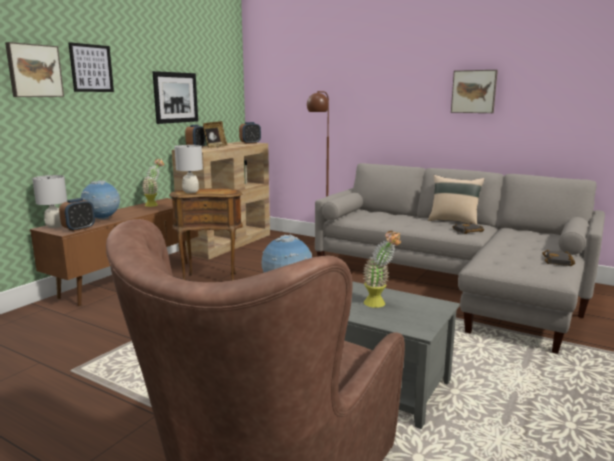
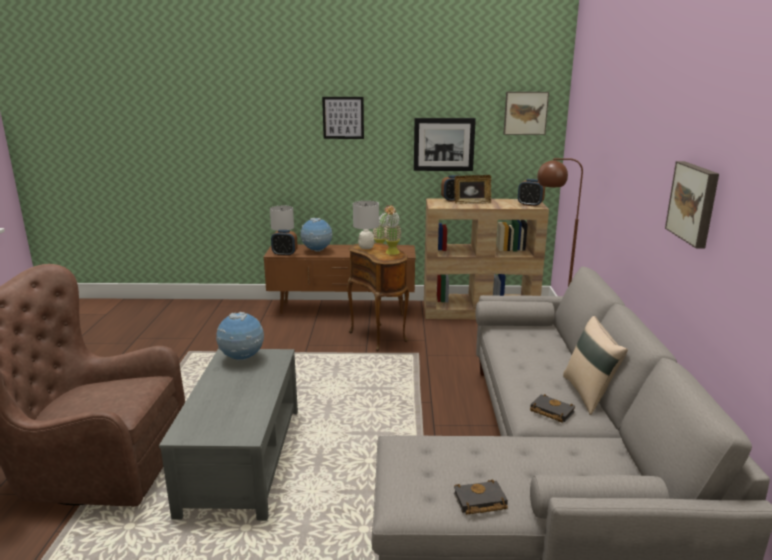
camera: 60 degrees right, 5 degrees up
(34, 71) = (289, 122): picture -> picture (525, 113)
(379, 304) = (229, 406): potted plant -> potted plant (392, 253)

